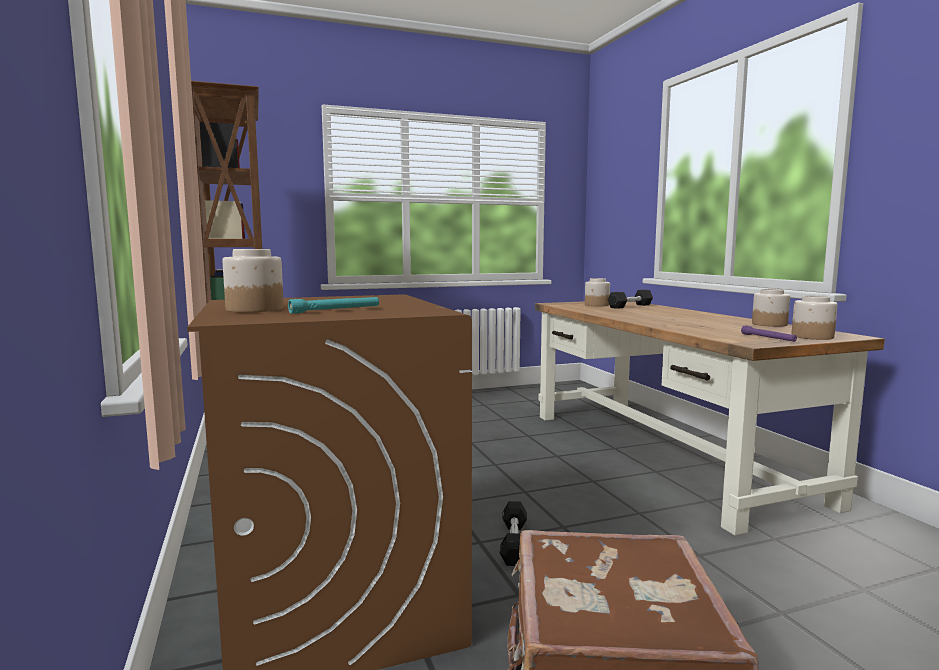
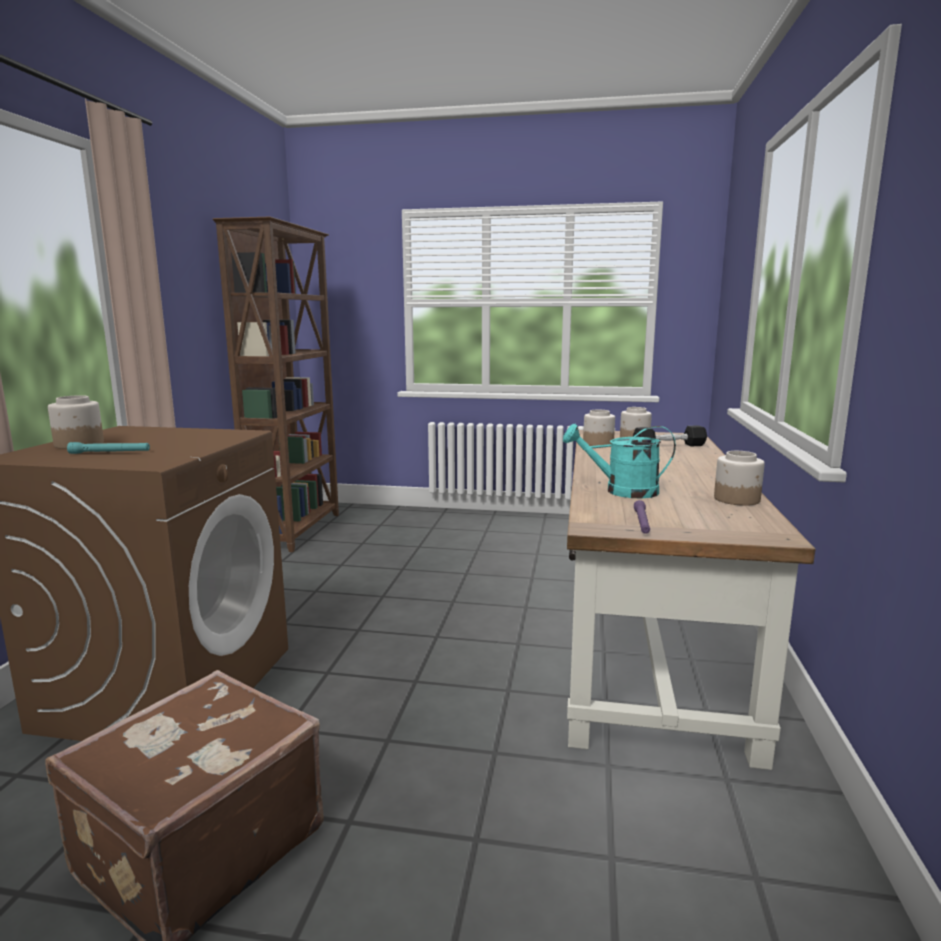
camera: 30 degrees right, 5 degrees up
(514, 542) = (352, 682): black dumbbell -> none
(696, 327) = (622, 491): none -> turquoise watering can
(812, 337) = (711, 529): jar -> jar (597, 443)

